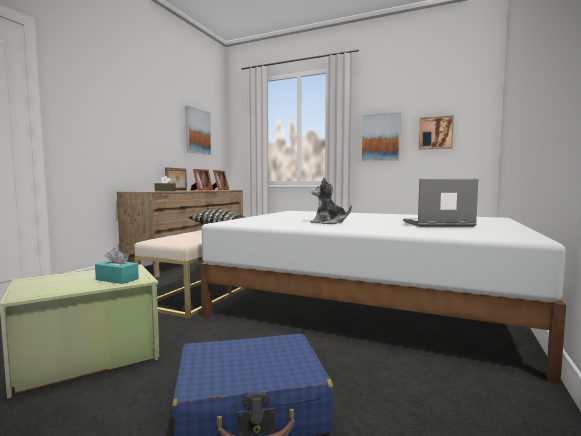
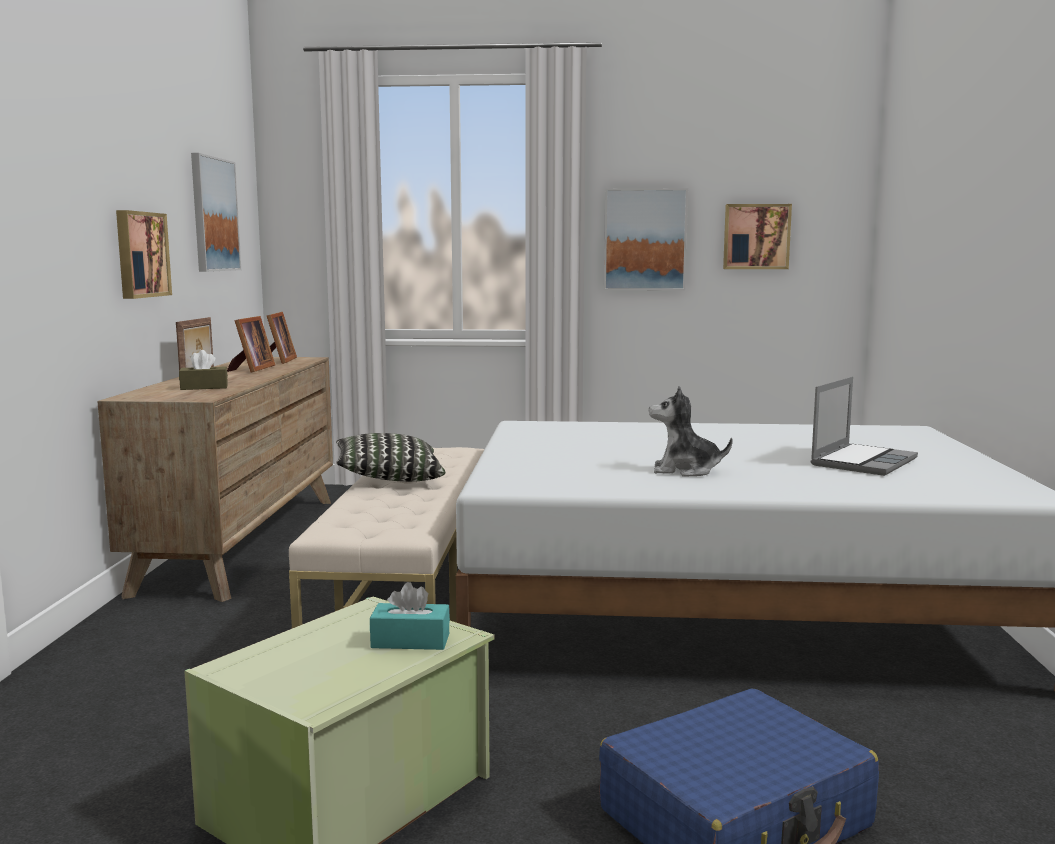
camera: 20 degrees left, 5 degrees up
(150, 139) = (140, 254): none -> picture
(437, 224) = (862, 461): laptop -> laptop turned 150 degrees clockwise

